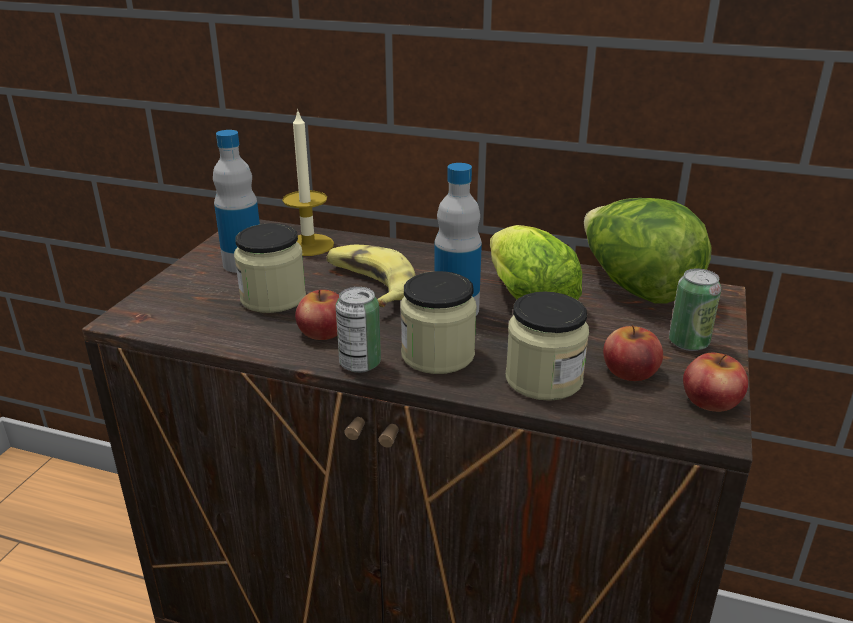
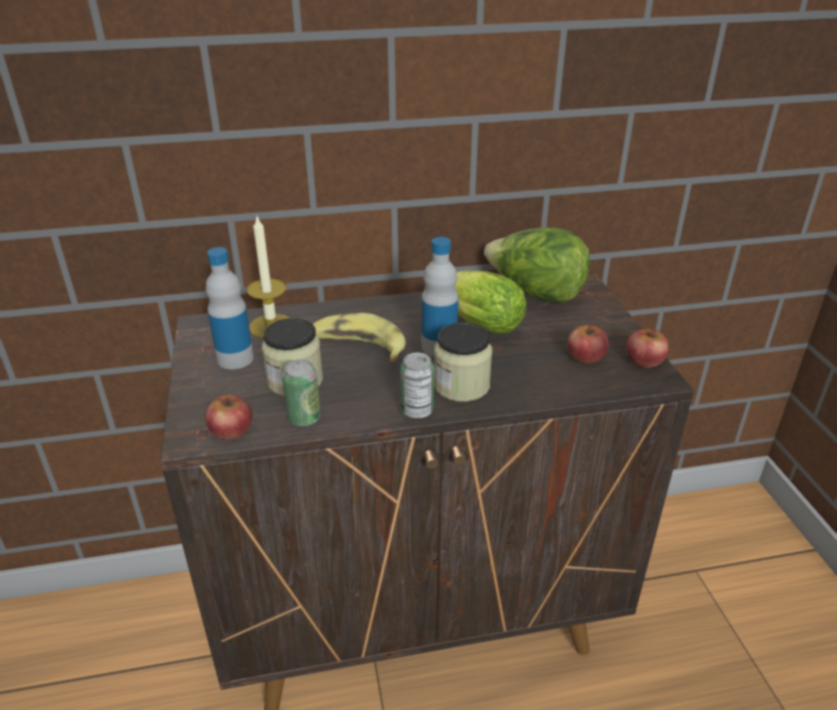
camera: 30 degrees left, 5 degrees up
(323, 331) = (364, 395): apple -> apple (231, 429)
(543, 379) = (543, 380): jar -> none
(688, 343) = (600, 325): can -> can (304, 418)

